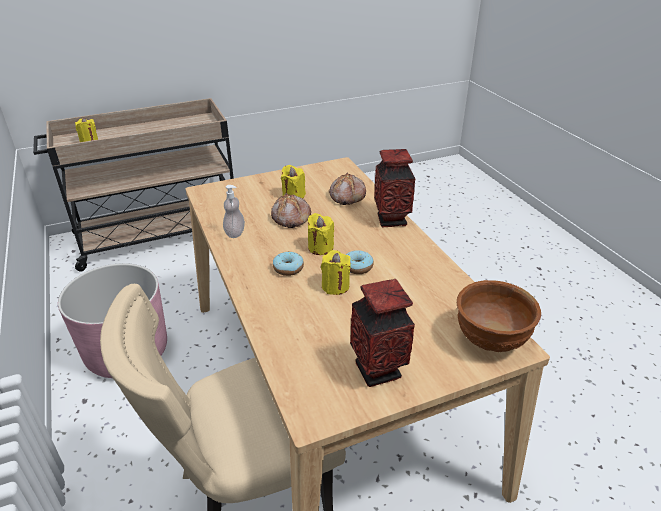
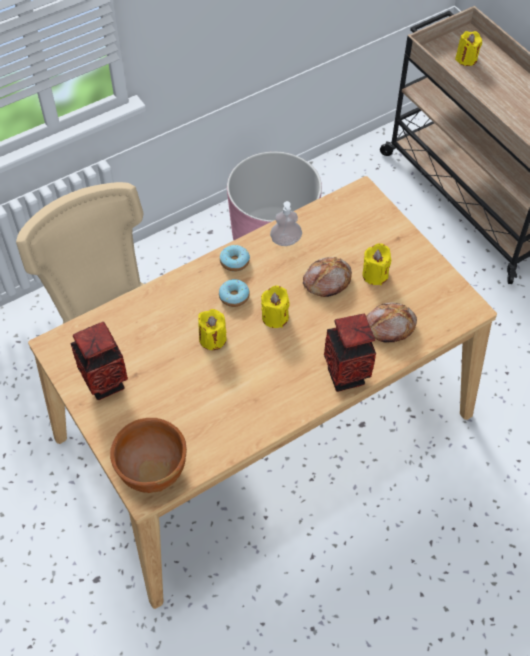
camera: 80 degrees right, 20 degrees up
(357, 267) = (247, 353): donut -> donut (234, 262)

